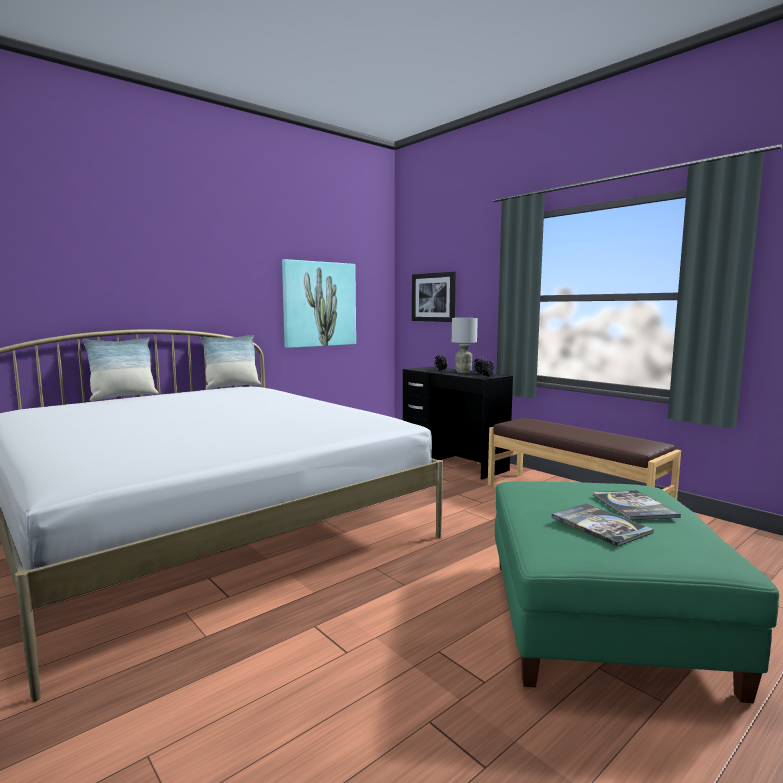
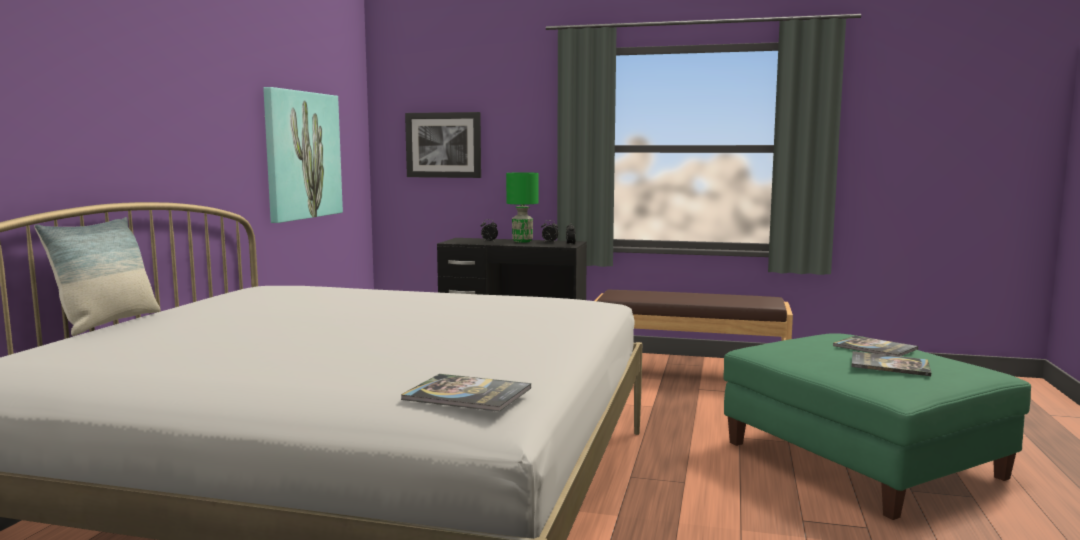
camera: 35 degrees left, 0 degrees up
(91, 463) = (467, 394): none -> book
(232, 386) = (233, 289): pillow -> none
(463, 372) = (522, 241): grey table lamp -> green table lamp

